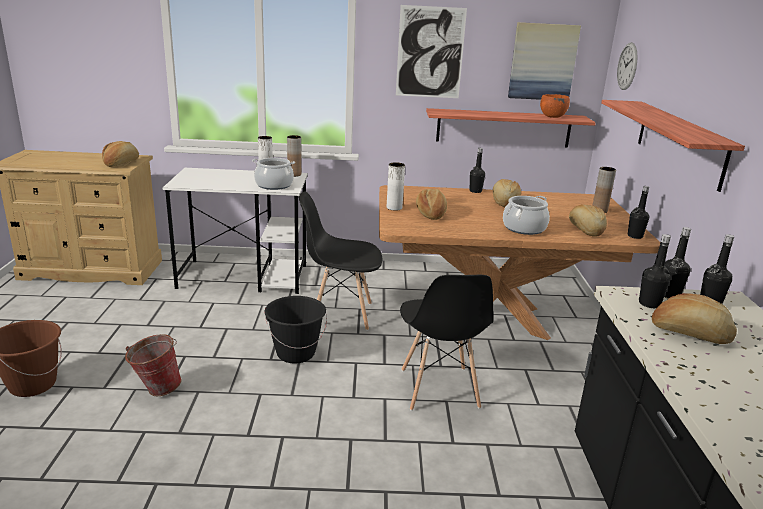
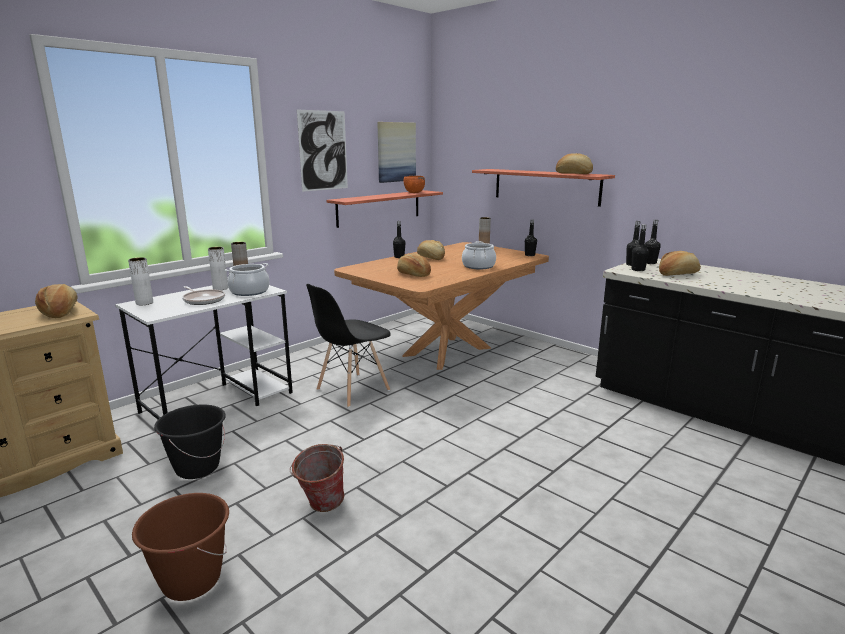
camera: 45 degrees left, 5 degrees down
(231, 182) = (203, 300): none -> frying pan
(295, 353) = (373, 426): black bucket -> black bucket (197, 468)
(394, 208) = (383, 278): white vase -> white vase (144, 303)
(439, 389) = (492, 398): black chair -> none
(585, 230) = (504, 259): bread -> bread (573, 173)
(627, 66) = (460, 148): wall clock -> none

